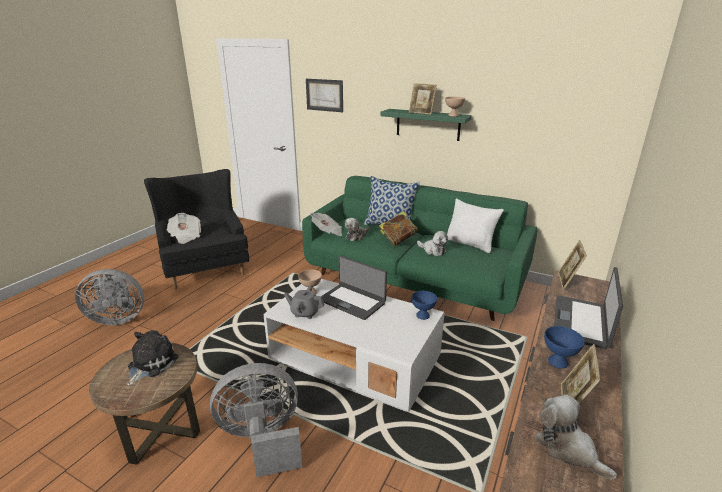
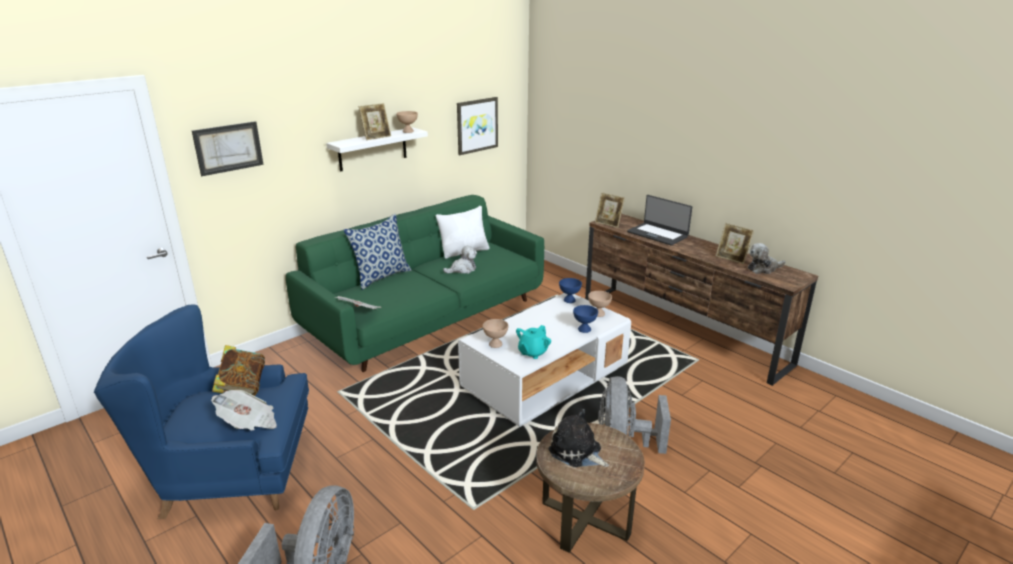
camera: 70 degrees left, 0 degrees up
(205, 266) = (230, 472): black armchair -> blue armchair
(305, 313) = (532, 352): grey teapot -> turquoise teapot
(352, 301) = (527, 326): laptop -> none
(356, 236) = (390, 298): plush toy -> none
(398, 240) = (423, 280): book -> book (242, 388)
(406, 339) = (598, 313): none -> beige bowl
(428, 124) = (372, 149): green shelf -> white shelf
(553, 132) = (477, 125): none -> picture
(558, 361) = (695, 251): blue bowl -> blue bowl (584, 329)

